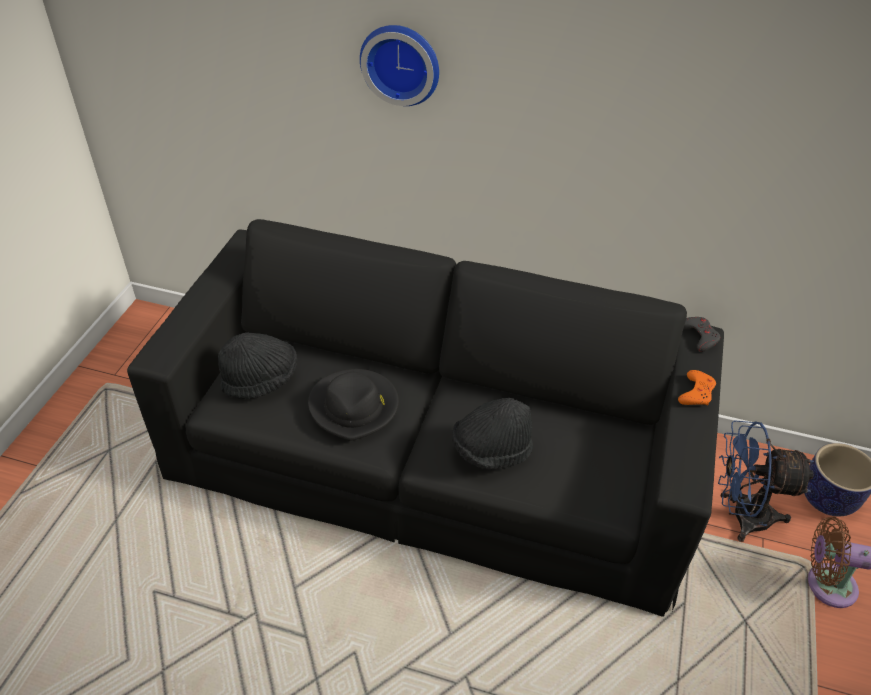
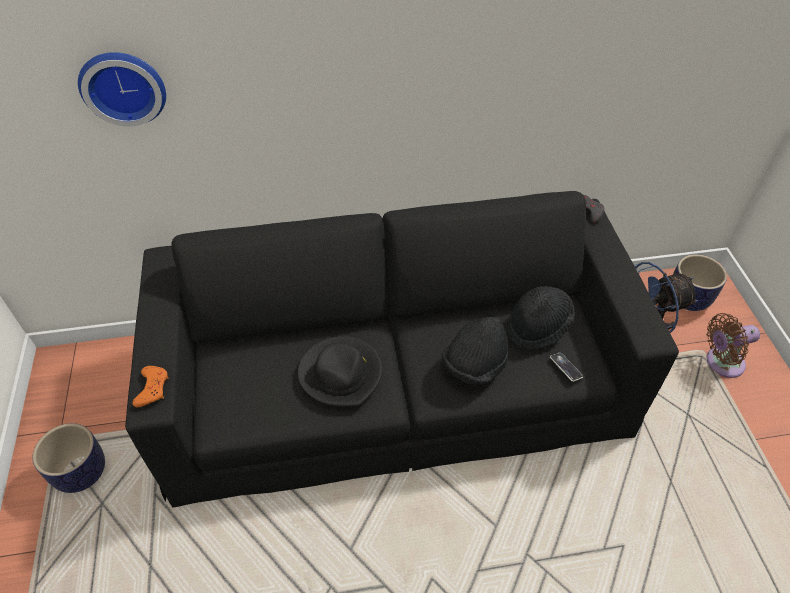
camera: 25 degrees left, 5 degrees up
(109, 416) = (81, 472): none -> planter
(261, 380) = (242, 383): black hat -> black hat (537, 327)
(401, 63) = (292, 48): wall clock -> wall clock (123, 86)
(588, 492) = (565, 368): none -> phone
(696, 392) = (612, 257): orange game controller -> orange game controller (152, 388)

